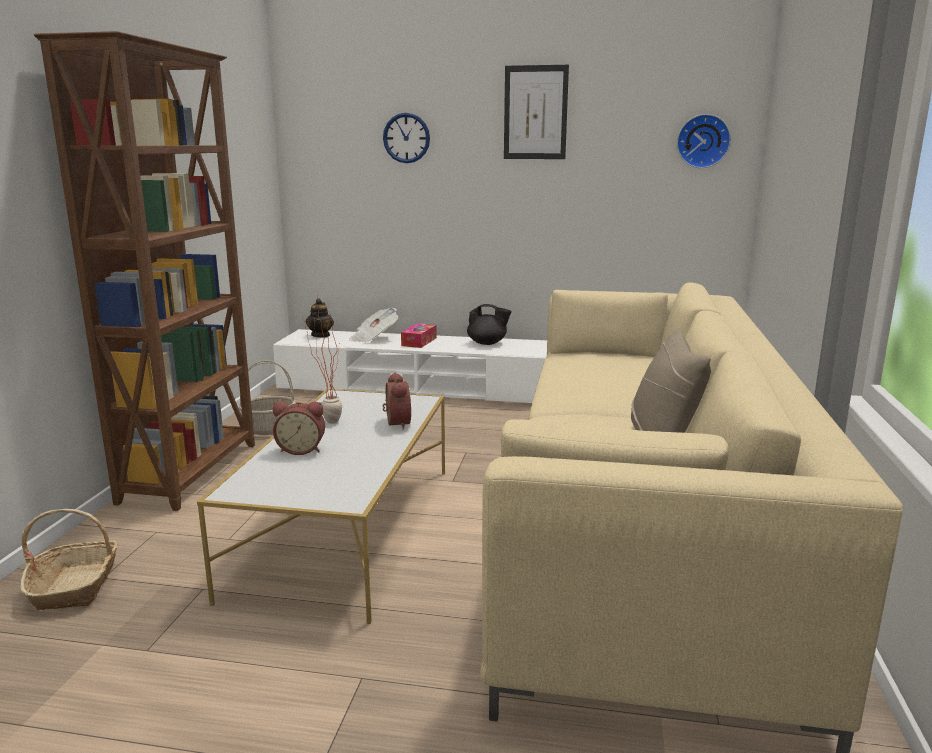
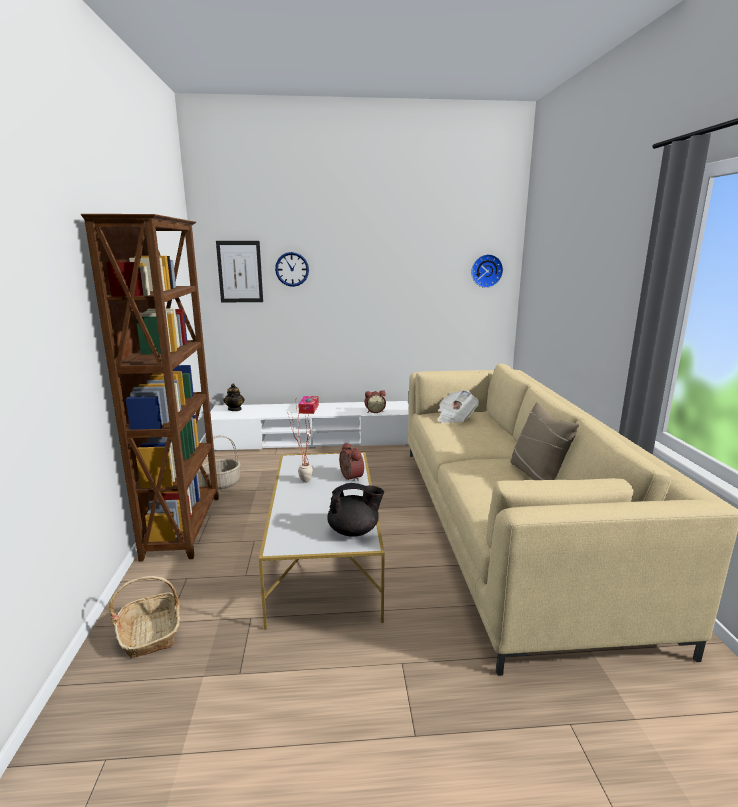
camera: 15 degrees left, 0 degrees up
(301, 449) = (301, 506): alarm clock -> alarm clock (374, 411)
(374, 338) = (275, 409): newspaper -> newspaper (455, 418)
(487, 343) = (355, 406): black teapot -> black teapot (354, 531)
(535, 113) = (381, 252): picture -> picture (240, 272)

